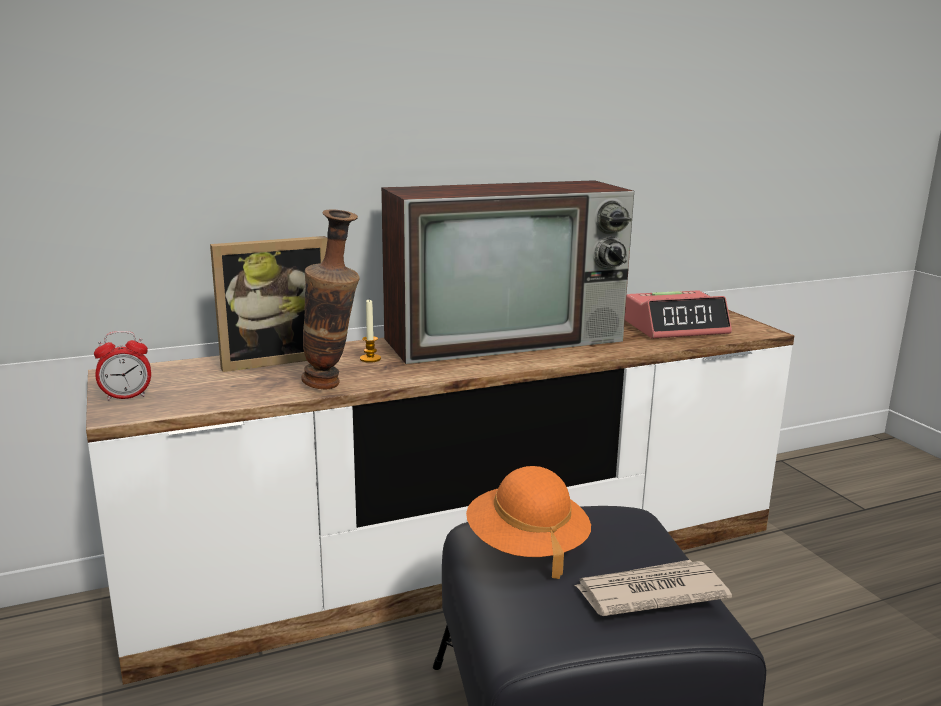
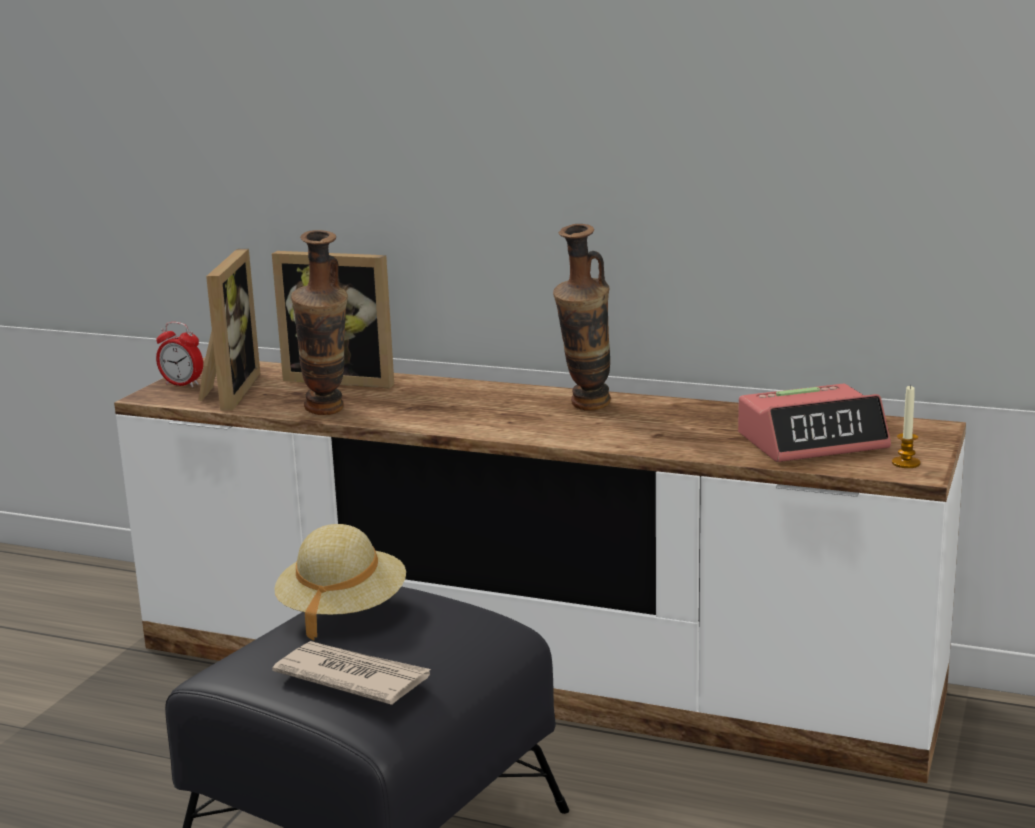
camera: 45 degrees right, 0 degrees up
(191, 392) = (227, 391): none -> picture frame
(370, 359) = (414, 397): candle -> candle (906, 463)
(507, 339) = (585, 409): television -> vase
(526, 546) = (342, 610): orange hat -> beige hat
(676, 327) = (812, 441): alarm clock -> alarm clock turned 45 degrees counterclockwise

